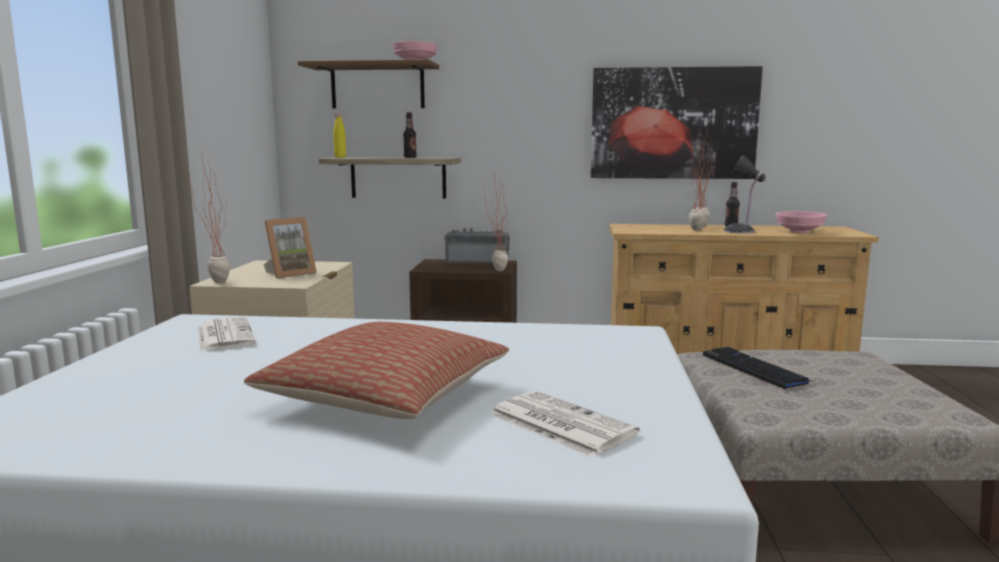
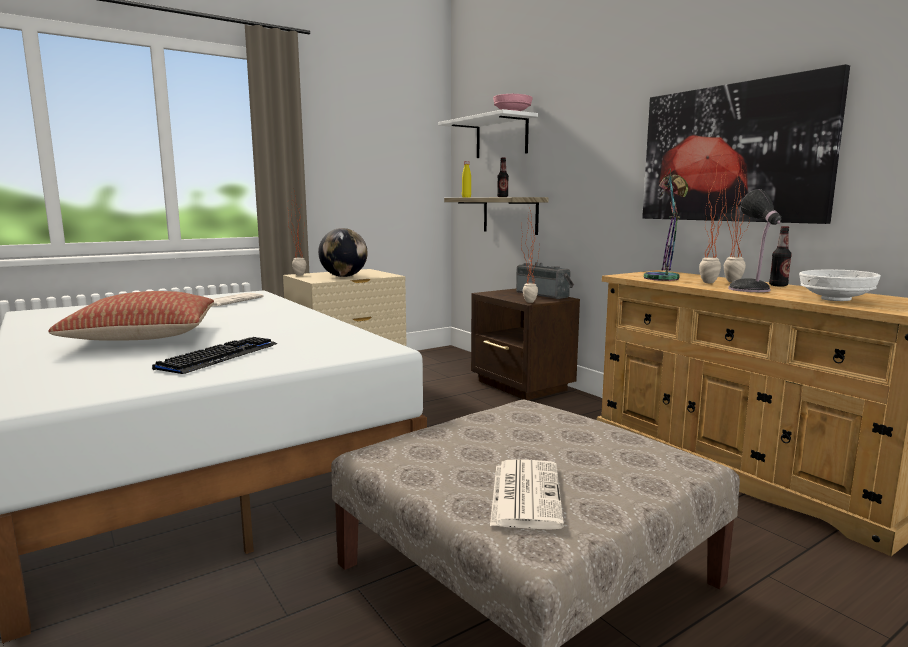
camera: 50 degrees right, 0 degrees up
(290, 274) = (344, 276): picture frame -> globe
(377, 87) = (501, 137): brown shelf -> white shelf
(559, 424) = (119, 367): newspaper -> newspaper (525, 493)
(653, 229) = (664, 277): none -> table lamp
(754, 369) = (513, 426): keyboard -> keyboard (219, 357)
(798, 231) = (835, 299): pink bowl -> white bowl

